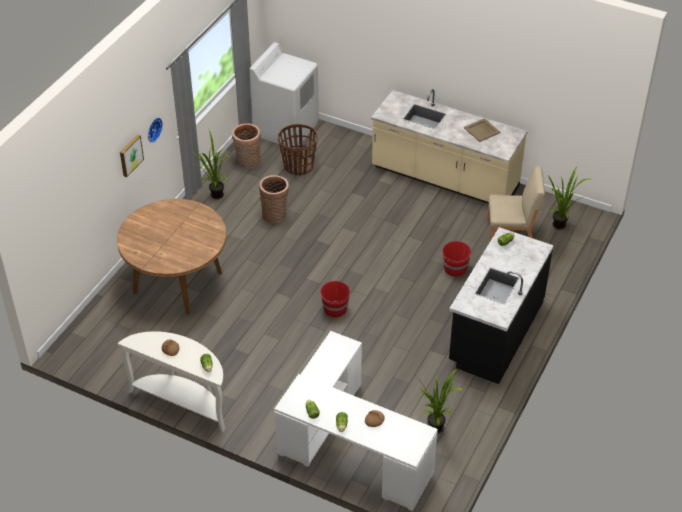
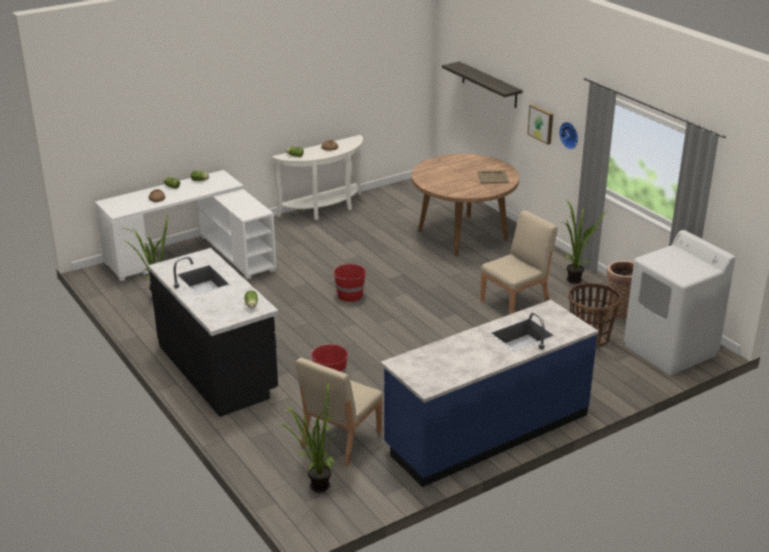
camera: 120 degrees right, 15 degrees down
(78, 194) = (489, 85): none -> shelf
(275, 215) = (516, 302): basket -> beige chair
(444, 179) = (487, 431): beige counter -> blue counter
(482, 130) = (457, 364): beige tray -> beige tray (493, 177)

